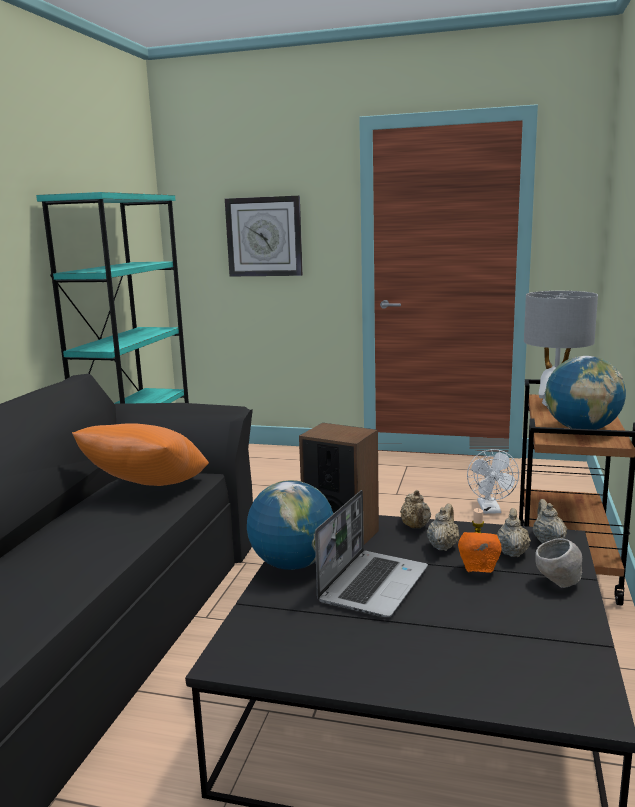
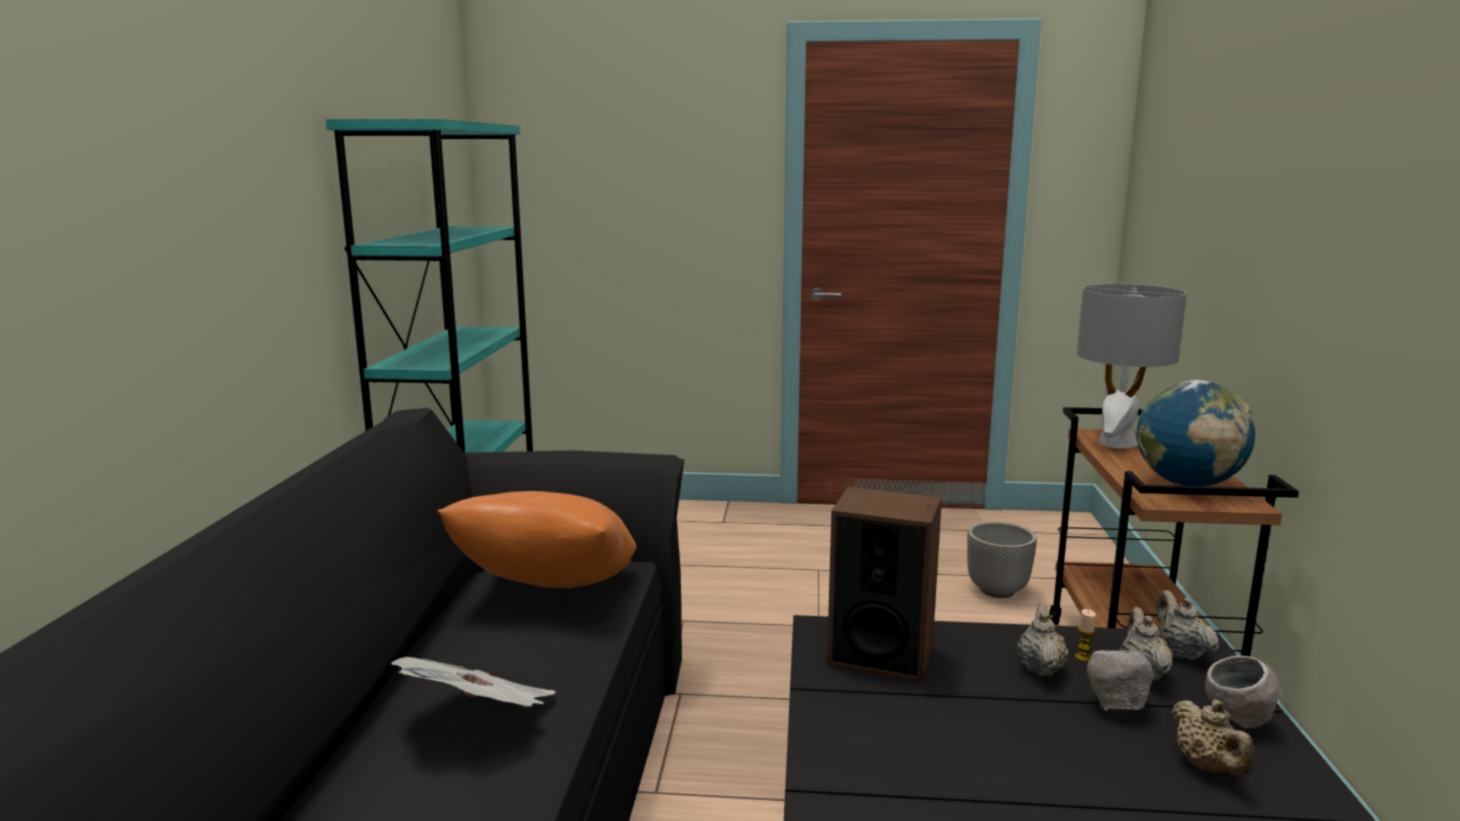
camera: 10 degrees left, 0 degrees up
(69, 552) = (481, 718): none -> newspaper
(264, 237) = (638, 192): wall clock -> none
(292, 565) = (837, 713): globe -> none
(373, 584) = (977, 740): laptop -> none
(415, 527) = (982, 638): beige teapot -> beige teapot (1208, 767)
(478, 571) = (1115, 707): orange bowl -> grey bowl
(490, 510) = (997, 590): white fan -> planter

